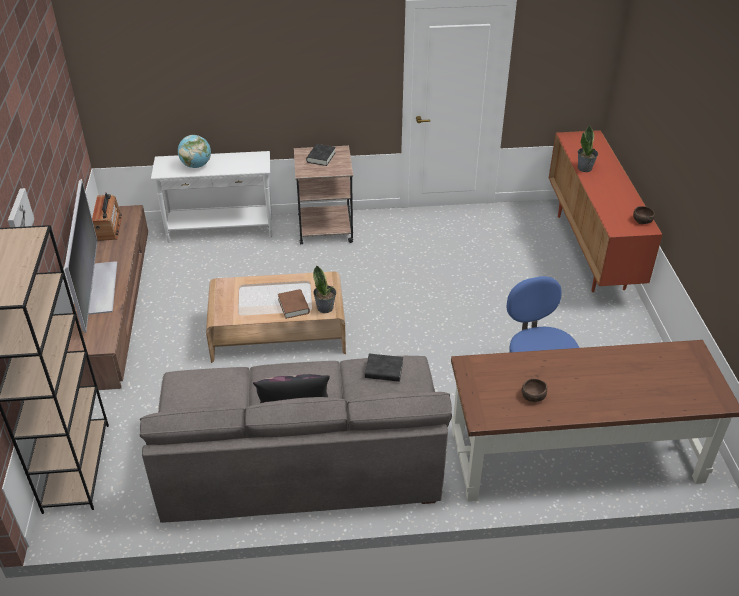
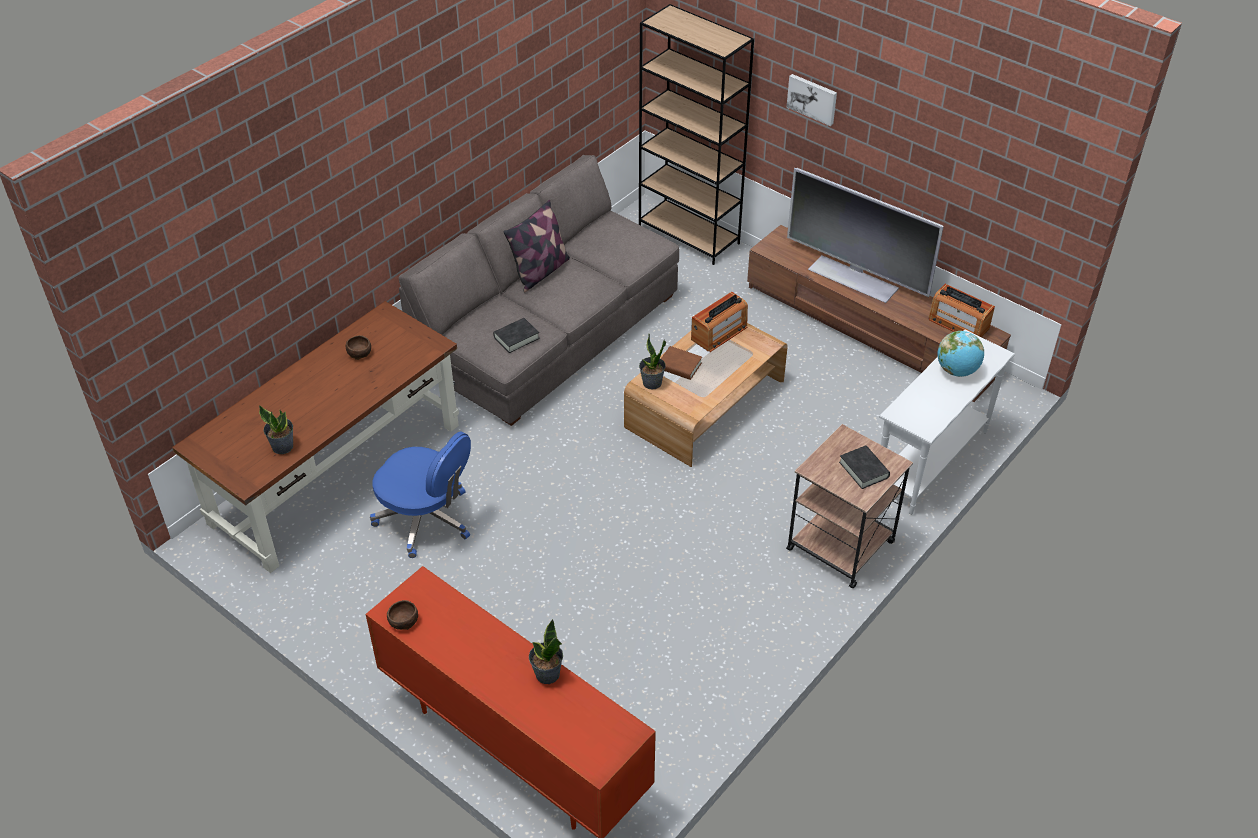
camera: 135 degrees right, 5 degrees up
(237, 309) = (719, 333): none -> radio
(650, 359) = (282, 446): none -> potted plant

